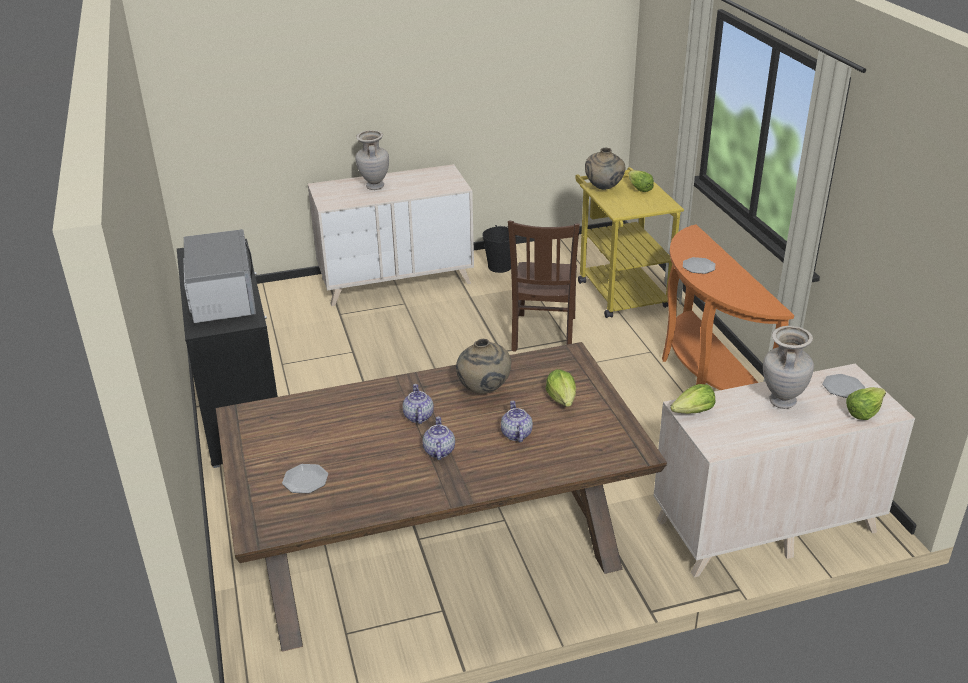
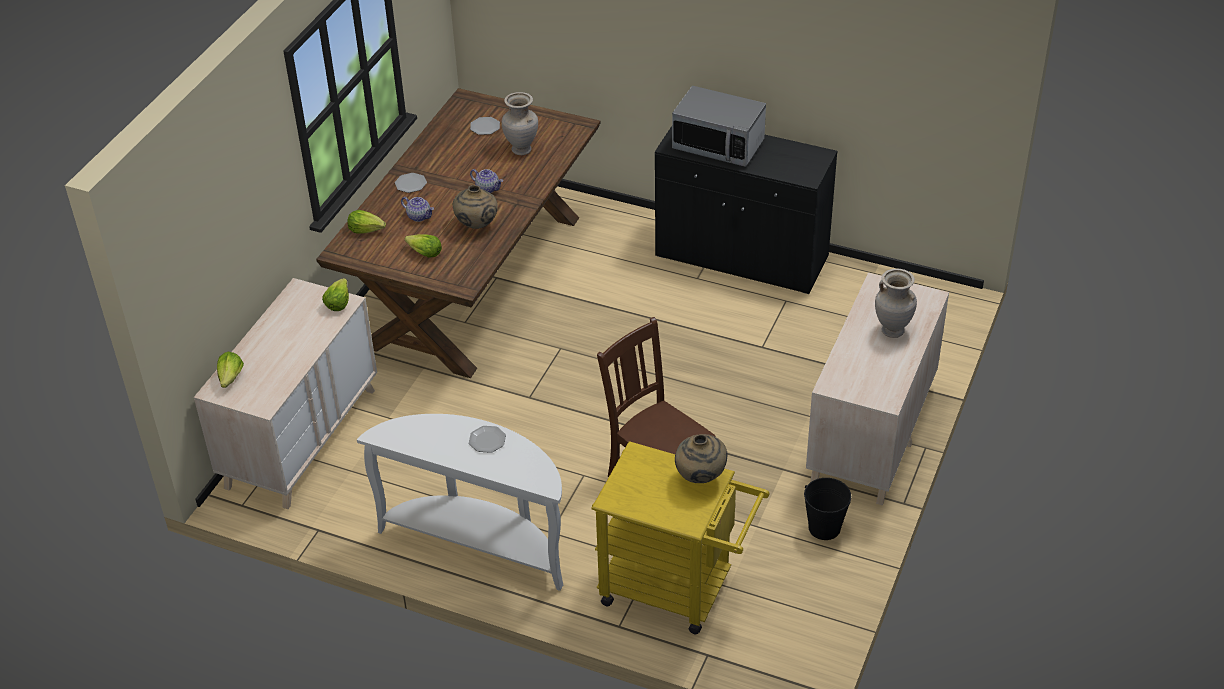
camera: 130 degrees right, 10 degrees up
(438, 451) = (445, 181): teapot -> none
(639, 188) = (671, 505): lettuce -> lettuce (366, 230)
(703, 374) = (479, 541): orange console table -> white console table
(781, 402) = (291, 348): beige vase -> beige vase (522, 149)
(843, 388) = (260, 389): plate -> plate (410, 184)

